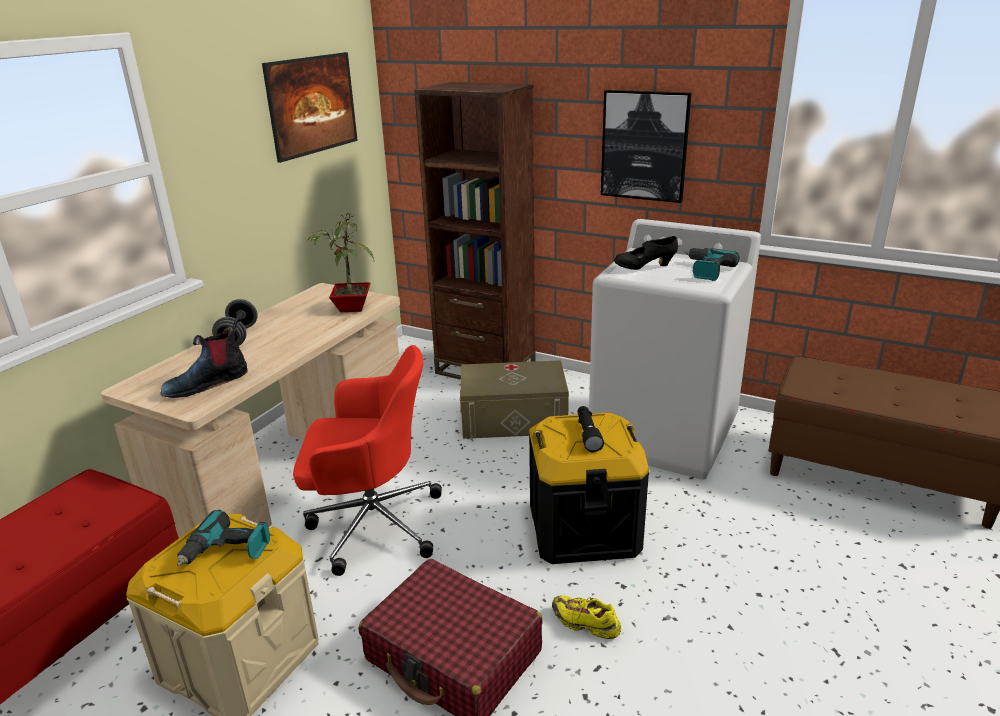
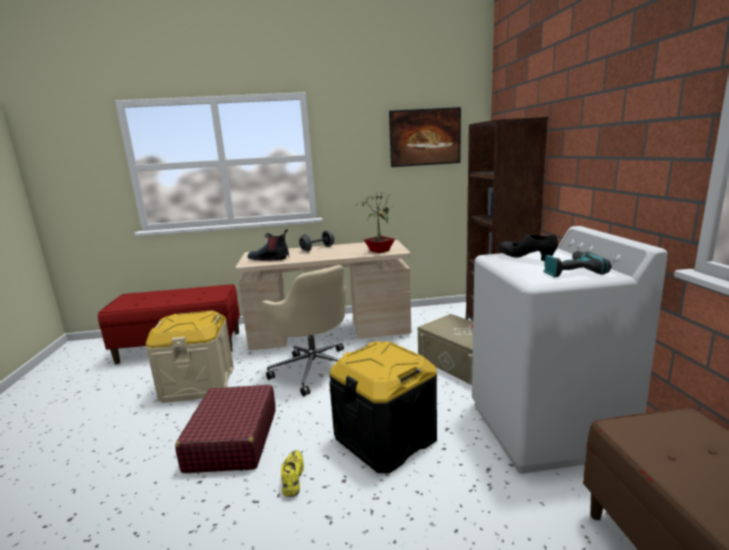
camera: 55 degrees right, 10 degrees down
(227, 551) = (190, 322): power drill -> none
(372, 523) = (314, 369): red office chair -> beige office chair
(587, 434) = (383, 359): black flashlight -> none
(644, 145) = (611, 162): picture -> none

